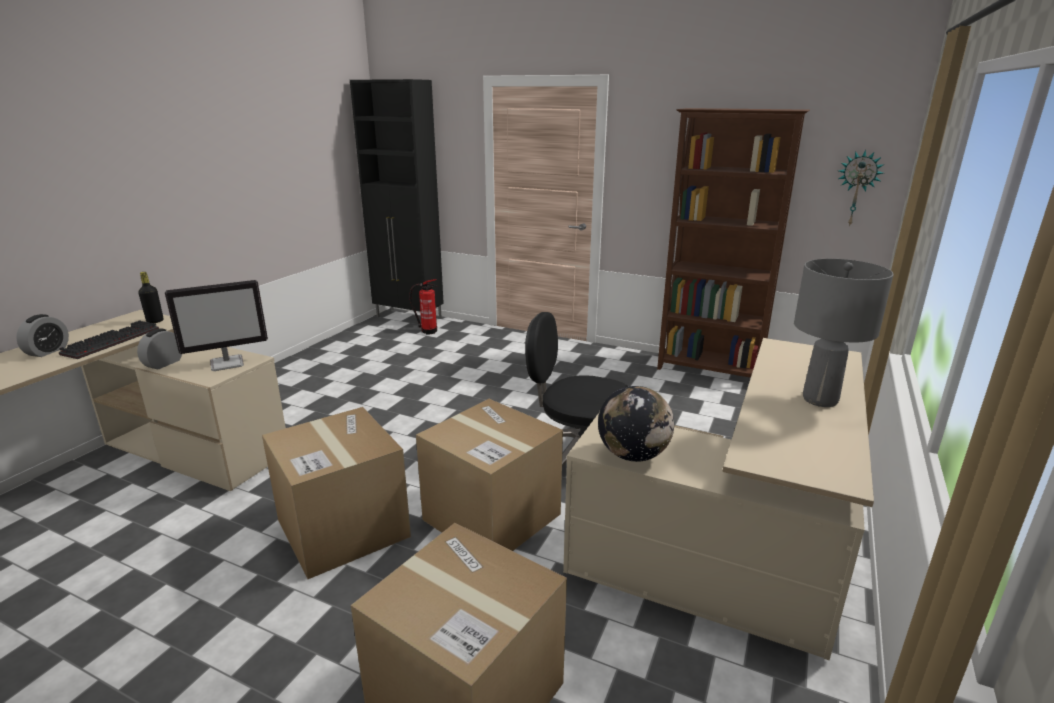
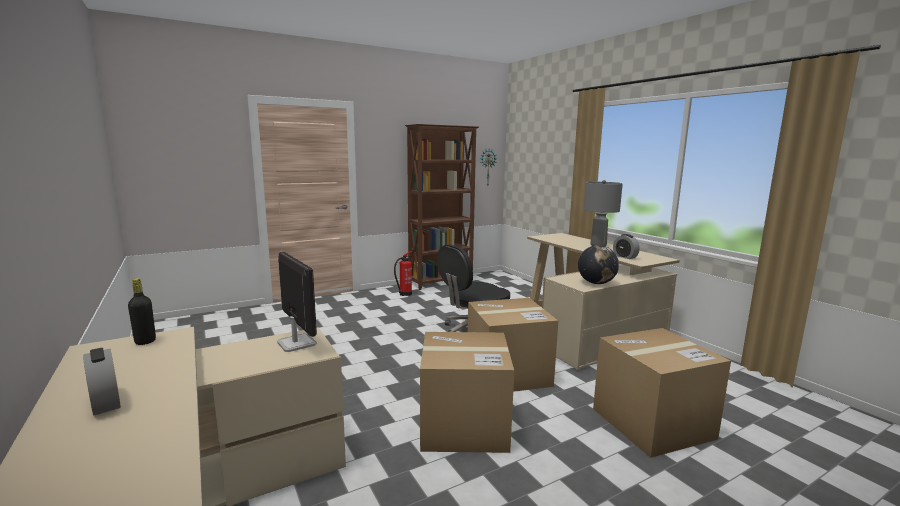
camera: 55 degrees left, 10 degrees down
(112, 341) = (161, 365): keyboard -> none
(164, 363) = (233, 369): alarm clock -> alarm clock (625, 257)
(228, 363) = (296, 343): monitor -> monitor turned 45 degrees counterclockwise
(409, 317) = (180, 321): black cabinet -> none
(427, 331) = (224, 323): fire extinguisher -> fire extinguisher (404, 294)

